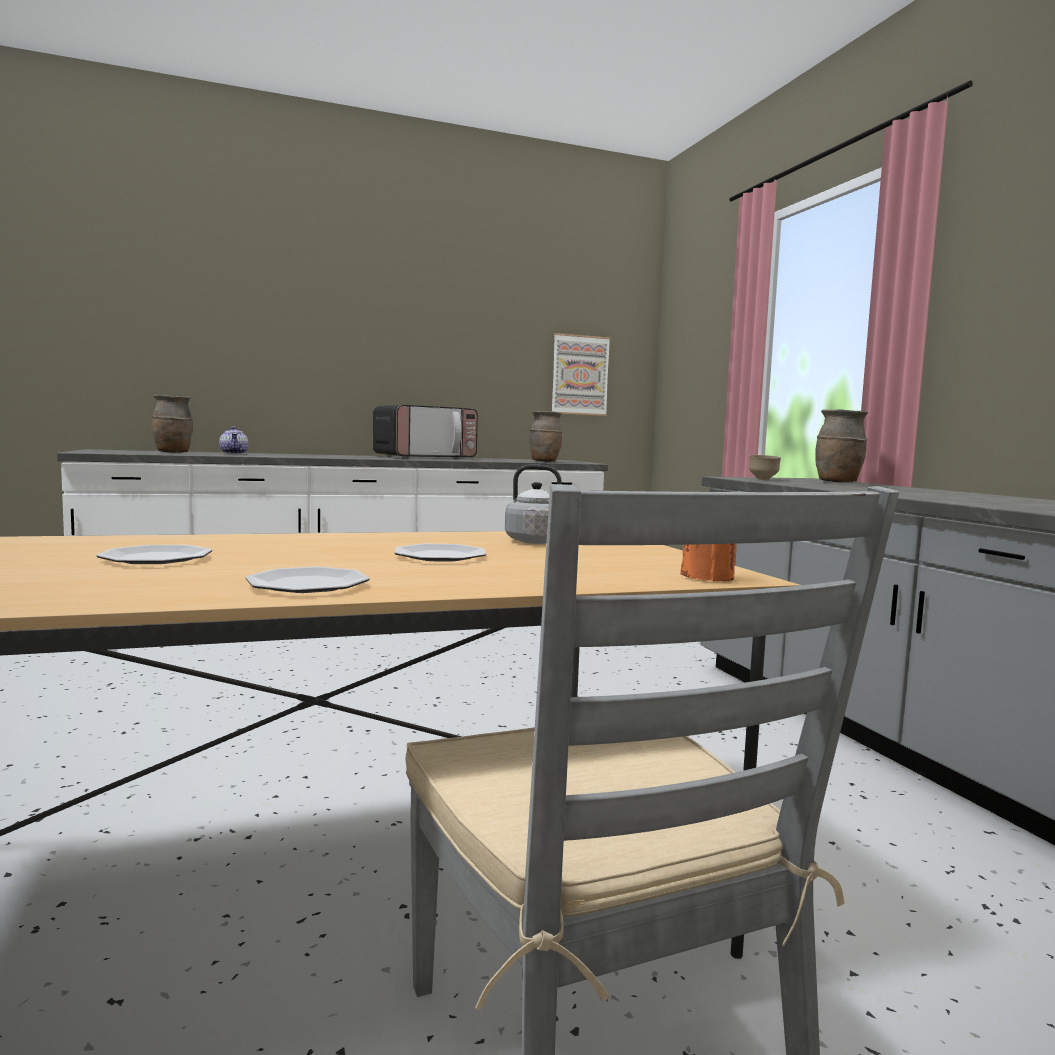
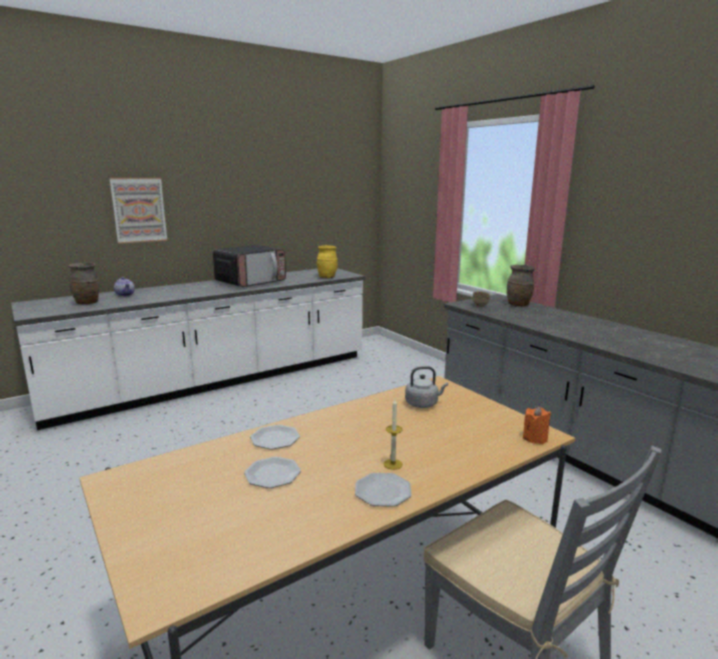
camera: 15 degrees left, 10 degrees up
(379, 570) = (393, 464): none -> candle
(440, 556) = (400, 438): plate -> plate (275, 439)
(544, 461) = (327, 277): brown vase -> yellow vase
(580, 375) = (335, 211): picture -> picture (139, 210)

